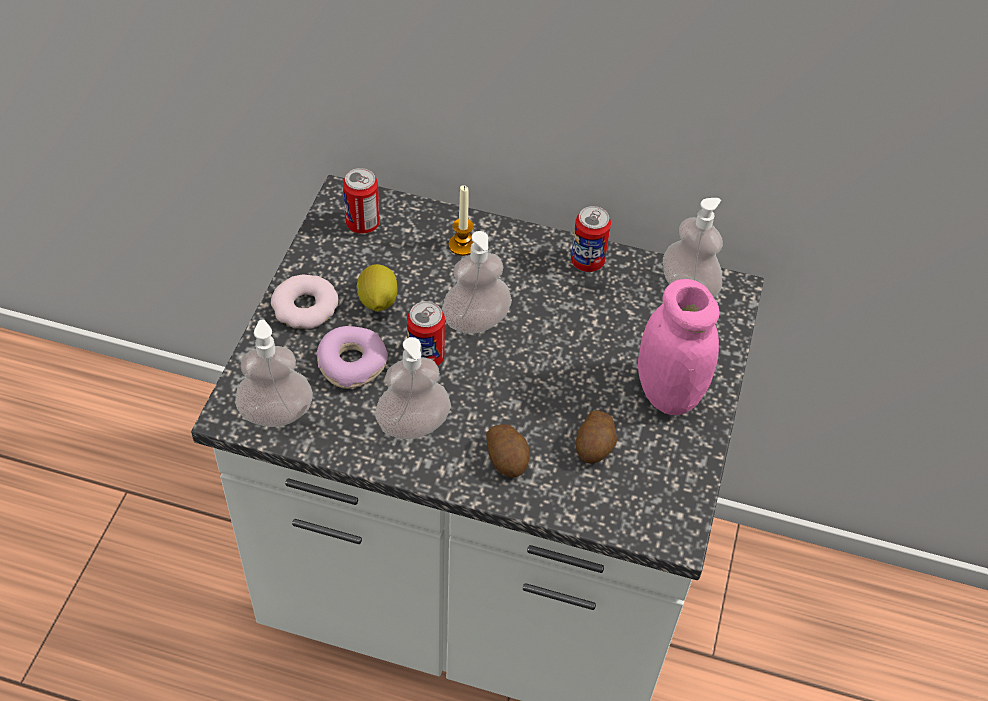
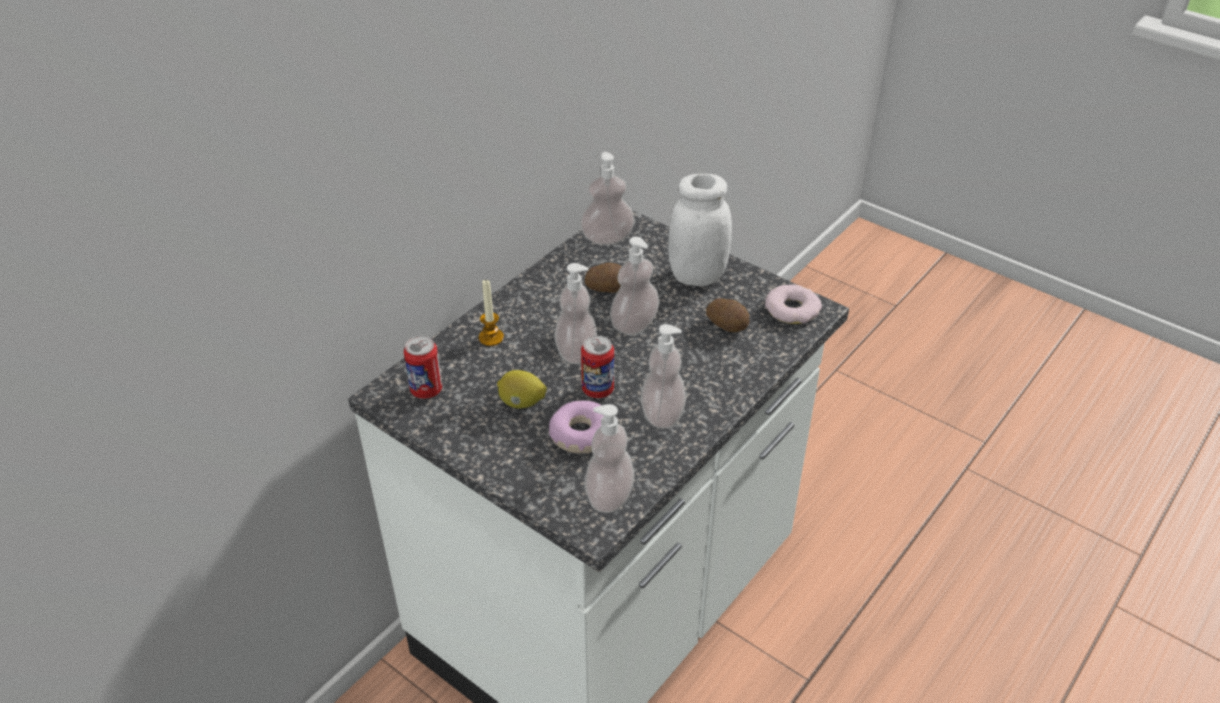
camera: 65 degrees left, 10 degrees down
(305, 307) = (500, 450): donut -> donut (792, 309)
(508, 459) = (719, 371): potato -> potato (607, 287)
(547, 358) = (634, 324): none -> soap dispenser
(587, 262) = (552, 277): can -> none
(668, 393) = (697, 276): pink jar -> white jar

